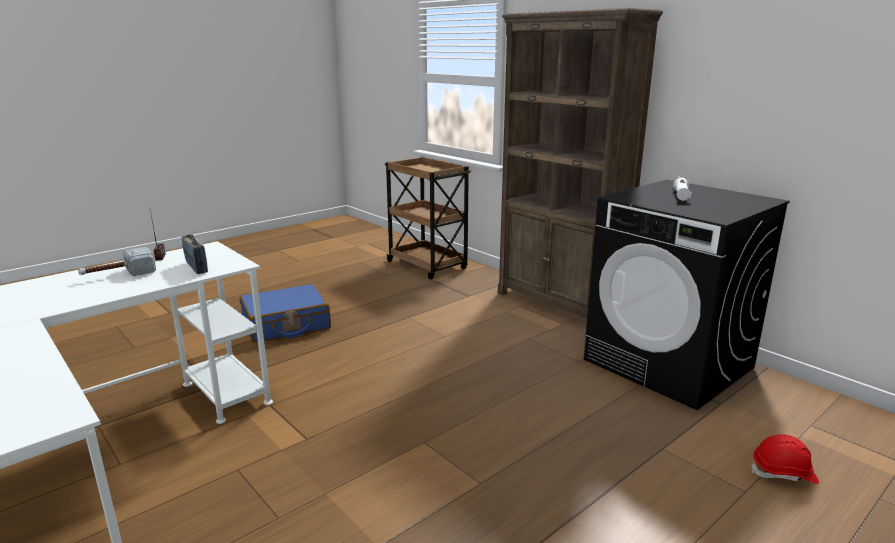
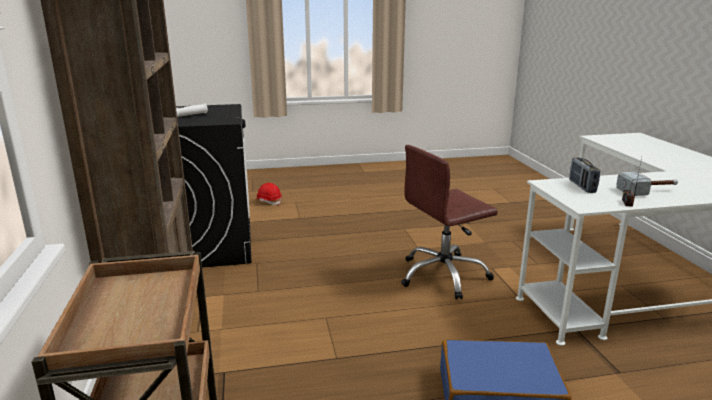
camera: 150 degrees left, 0 degrees up
(365, 407) = (443, 275): none -> brown office chair

